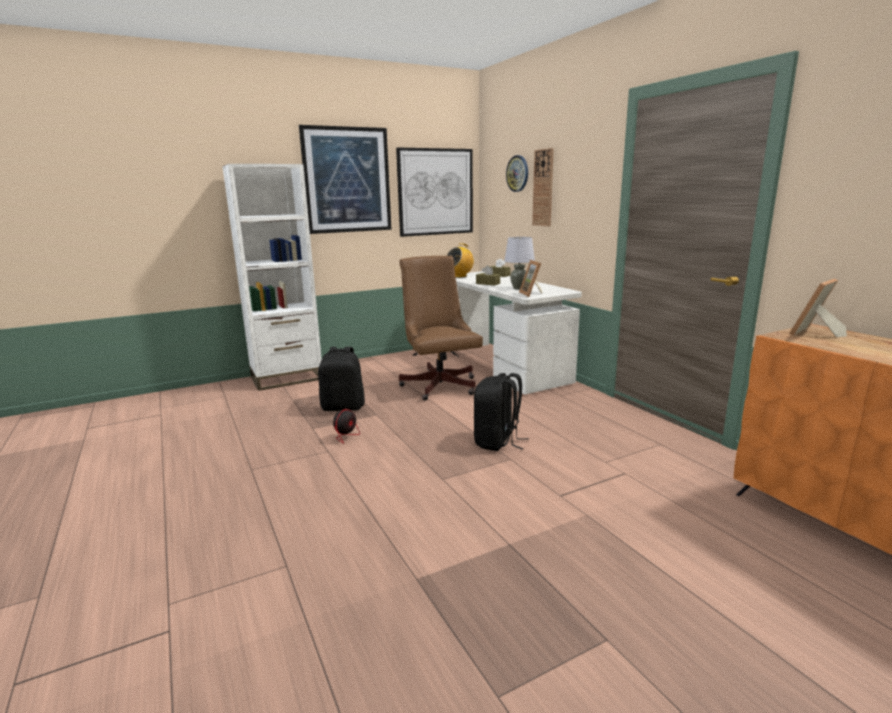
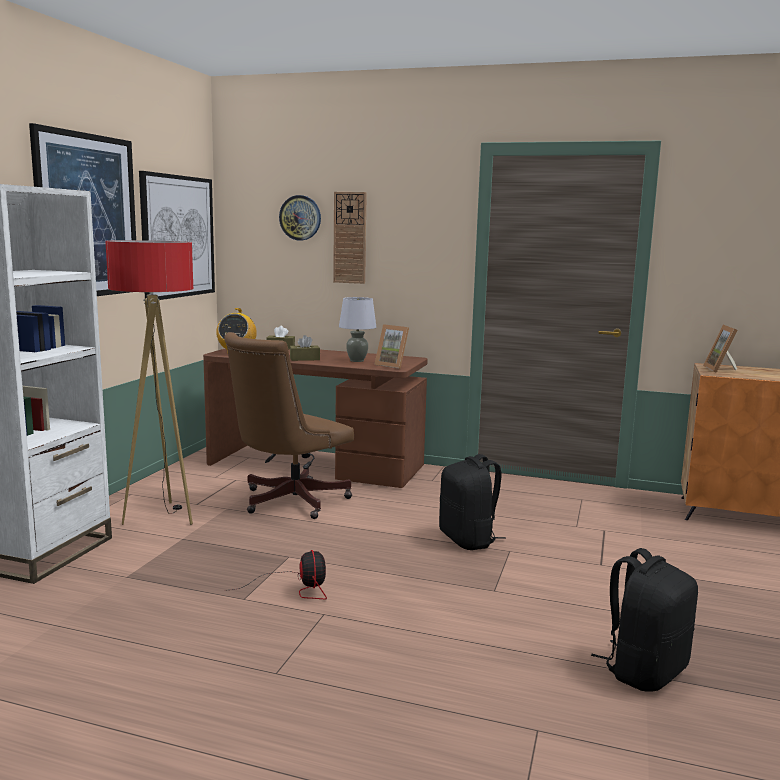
camera: 45 degrees left, 5 degrees down
(343, 407) = (227, 562): black backpack -> black backpack (644, 670)
(363, 374) = (162, 517): none -> floor lamp
(439, 384) = (288, 502): brown office chair -> brown office chair turned 75 degrees counterclockwise
(502, 366) = (316, 465): white desk -> brown desk

